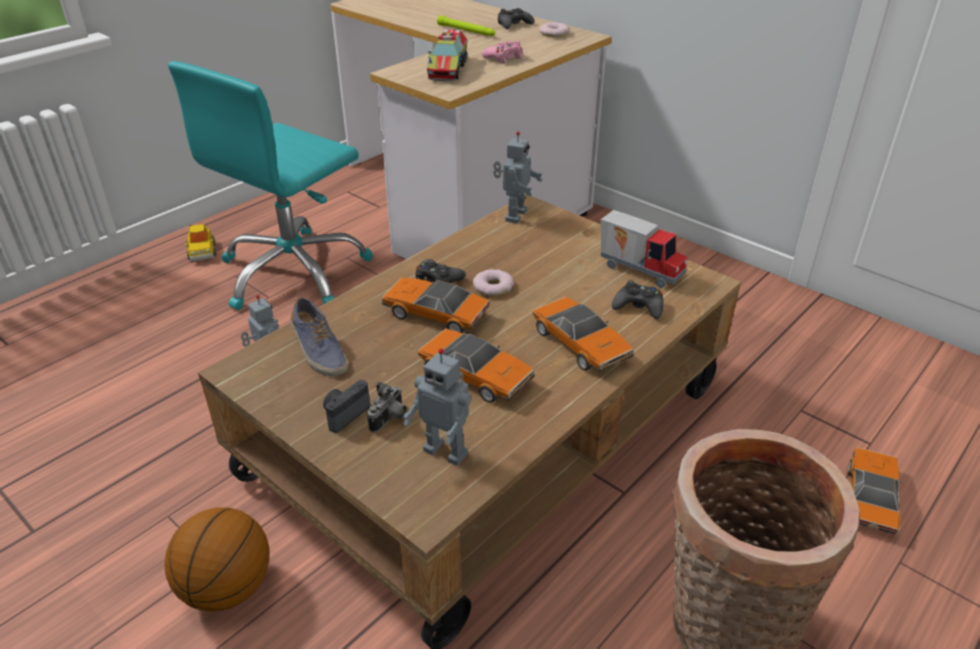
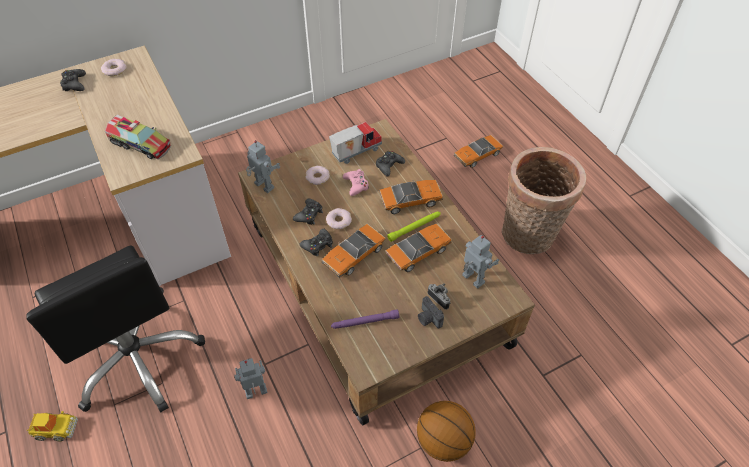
camera: 70 degrees left, 15 degrees up
(294, 272) = (138, 359): turquoise office chair -> black office chair
(318, 351) = (365, 322): shoe -> purple flashlight
(447, 451) = (472, 279): toy robot -> toy robot turned 90 degrees counterclockwise
(466, 31) = (65, 113): green flashlight -> green flashlight (415, 227)
(488, 260) = (309, 215): none -> black game controller
(504, 58) = (143, 109): pink game controller -> pink game controller (356, 185)
(562, 250) = (317, 177): none -> donut
(870, 498) = (477, 155): toy car -> toy car turned 75 degrees counterclockwise

